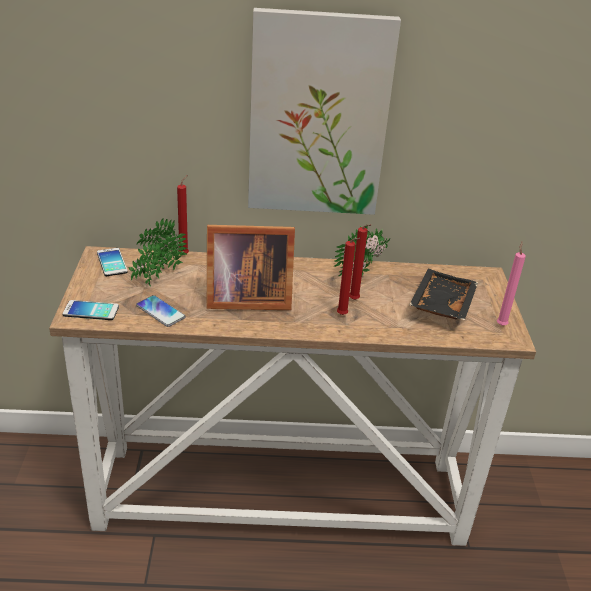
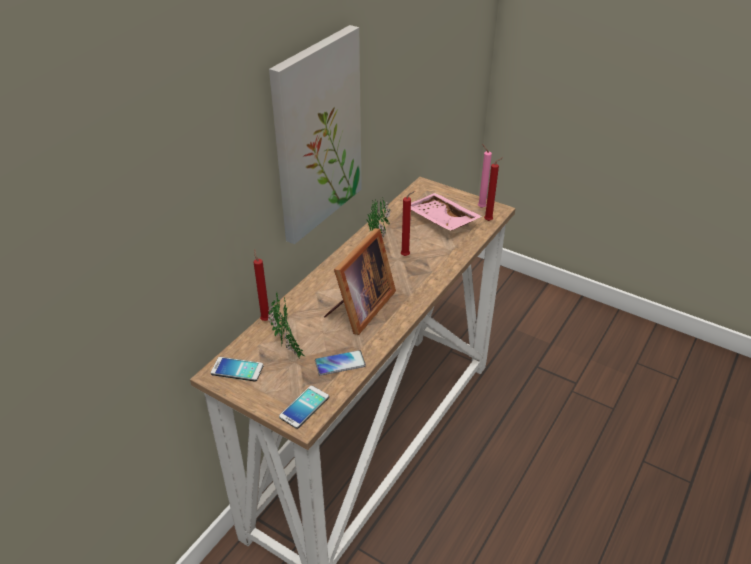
camera: 55 degrees left, 5 degrees up
(343, 315) = (420, 269): red candle -> red candle (489, 220)
(440, 304) = (440, 220): black tray -> pink tray

